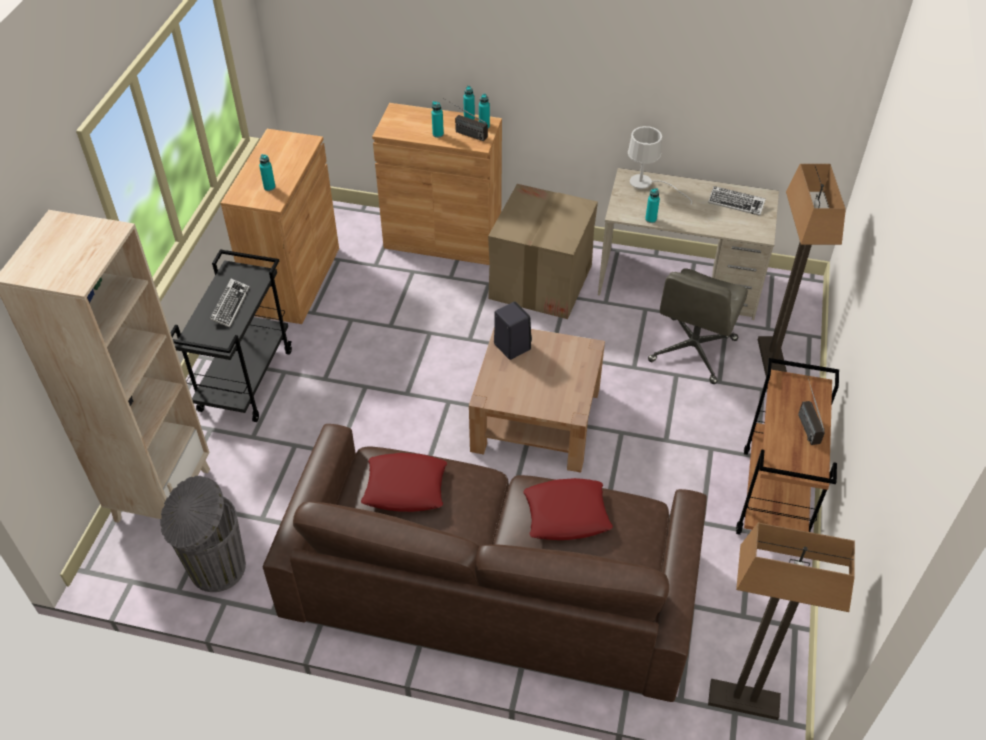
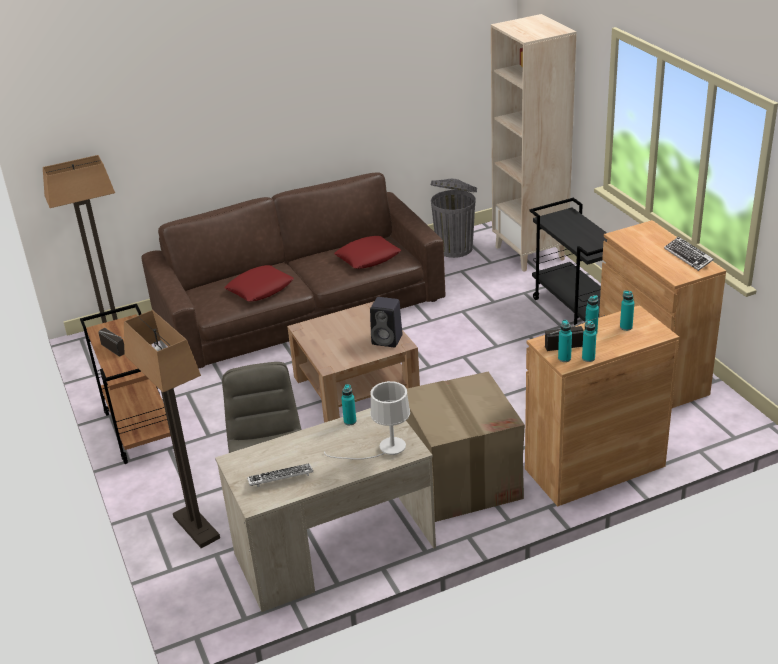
camera: 145 degrees right, 15 degrees down
(230, 305) = (577, 233): keyboard -> keyboard (688, 257)
(269, 187) = (640, 240): turquoise bottle -> turquoise bottle (626, 327)

